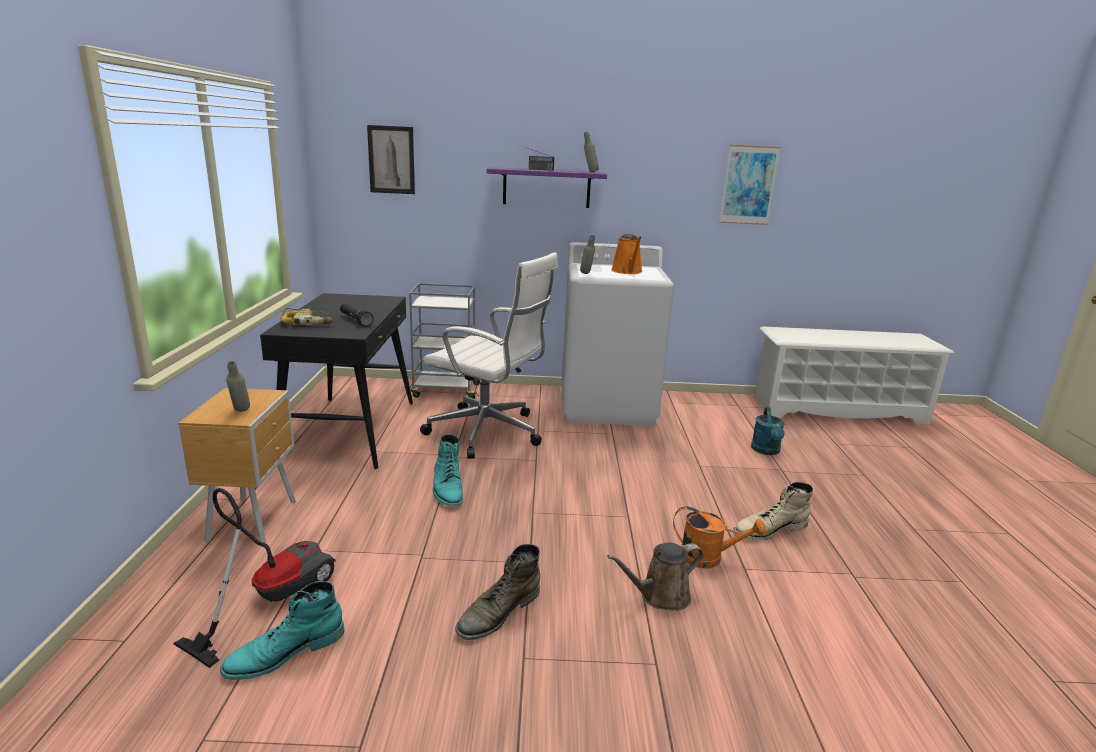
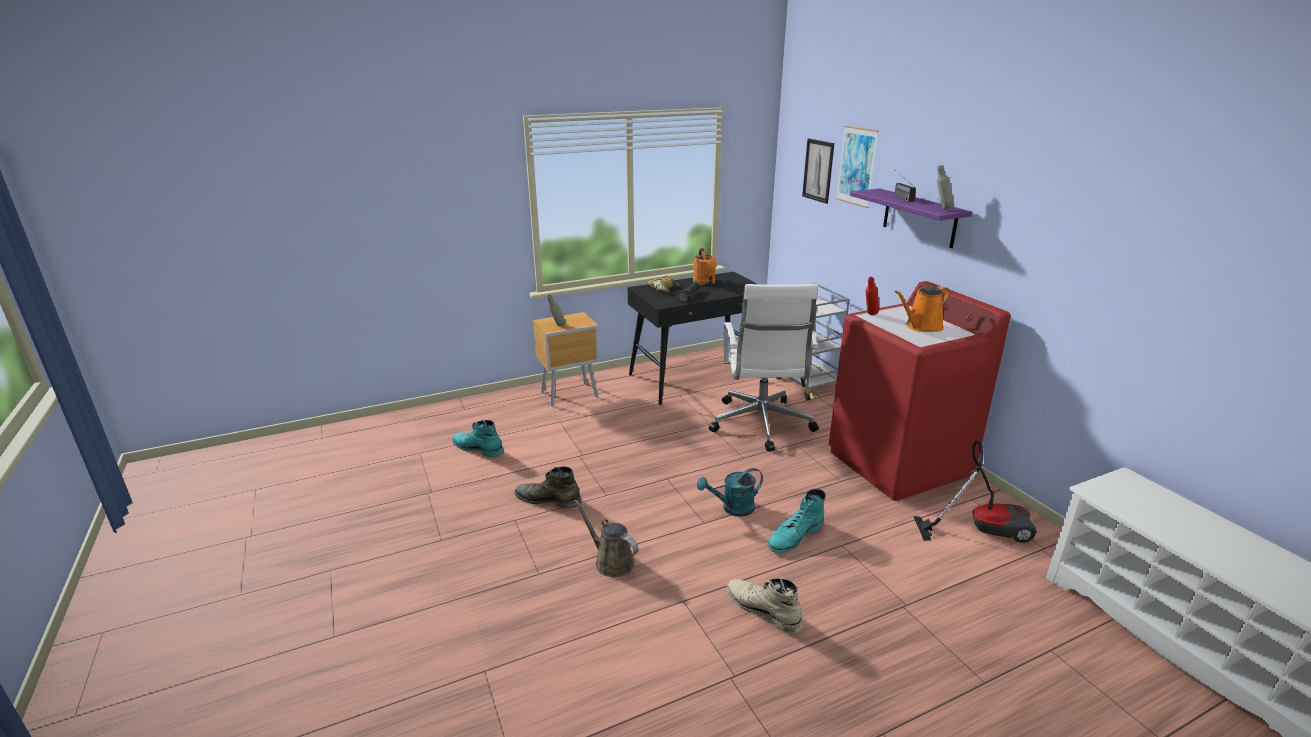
camera: 65 degrees right, 5 degrees up
(271, 597) = (513, 427): vacuum cleaner -> vacuum cleaner (981, 528)
(447, 489) = (662, 437): turquoise boot -> turquoise boot (794, 536)
(586, 274) = (869, 315): grey bottle -> red bottle
(607, 406) = (898, 463): white washing machine -> red washing machine
(708, 558) = (681, 577): orange watering can -> orange watering can (705, 283)
(748, 185) = (1141, 263): picture -> picture (856, 166)
(766, 451) = (939, 588): turquoise watering can -> turquoise watering can (732, 508)

